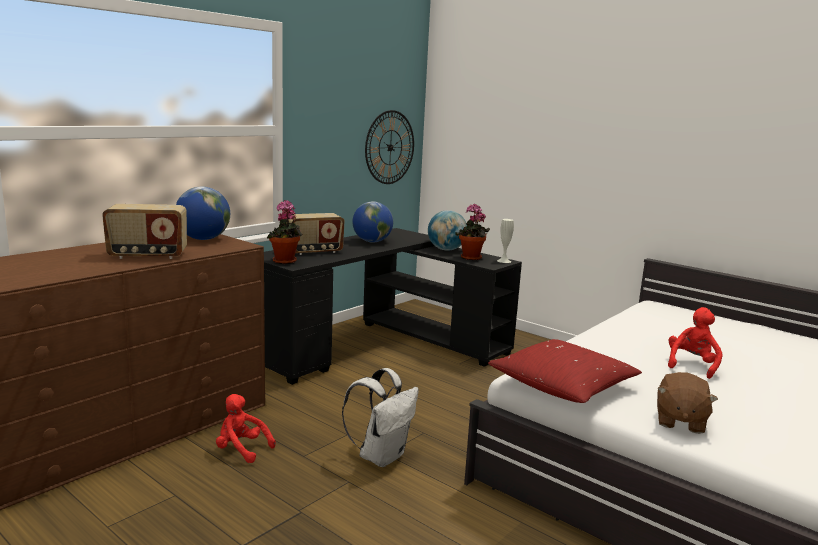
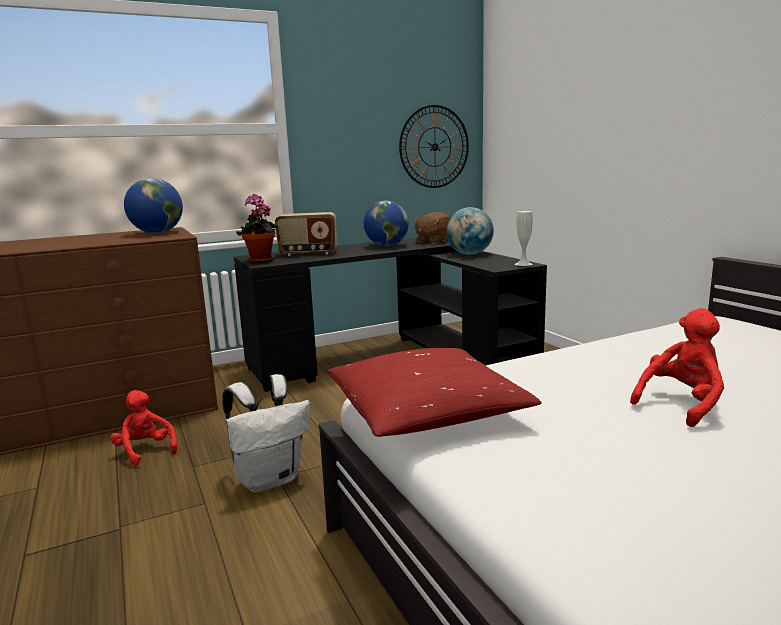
camera: 25 degrees right, 0 degrees up
(148, 256) = (69, 243): radio -> none
(471, 258) = (485, 261): potted plant -> none
(679, 421) = (548, 489): brown plush toy -> brown plush toy (433, 241)

